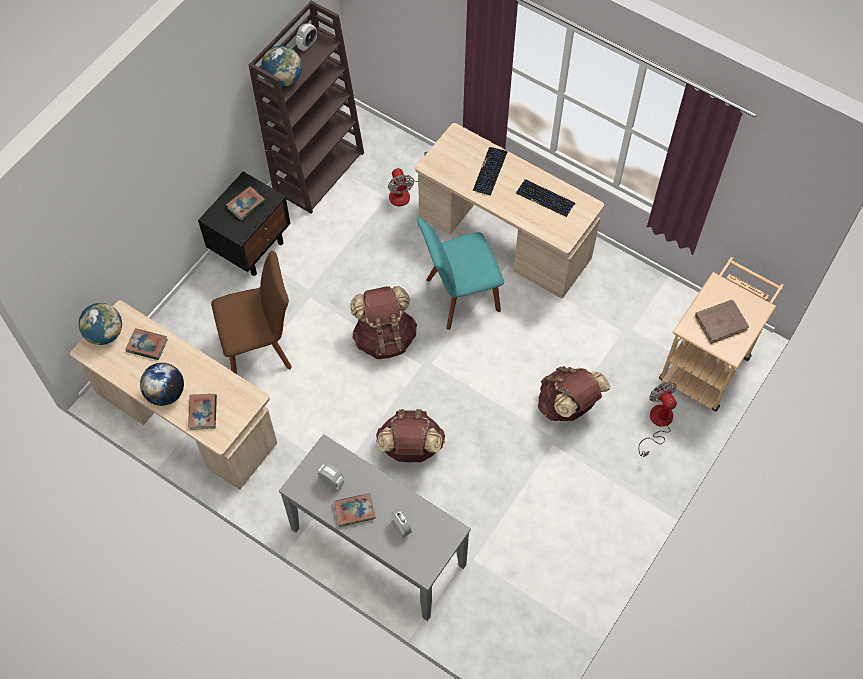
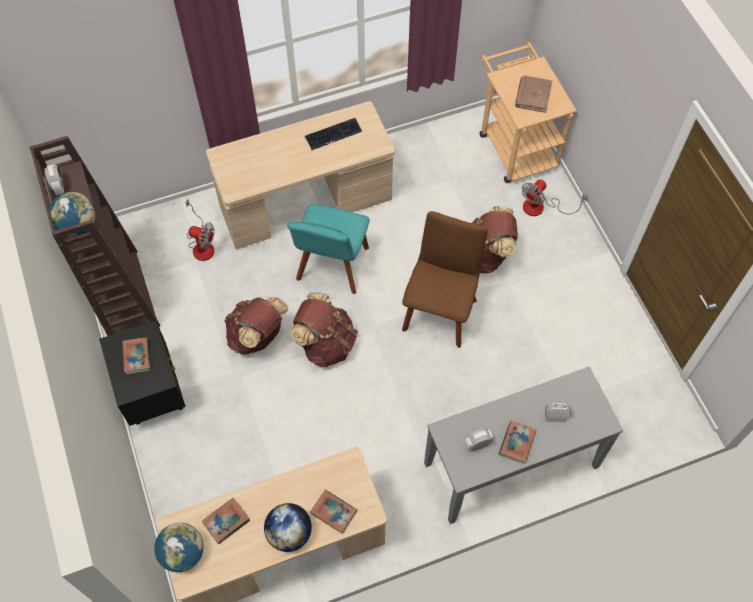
camera: 55 degrees left, 0 degrees up
(260, 347) = (258, 445): brown chair -> brown chair (440, 311)
(410, 448) = (441, 386): brown backpack -> brown backpack (257, 336)
(490, 171) = (276, 154): keyboard -> none
(657, 423) = (541, 207): fan -> fan turned 60 degrees counterclockwise

